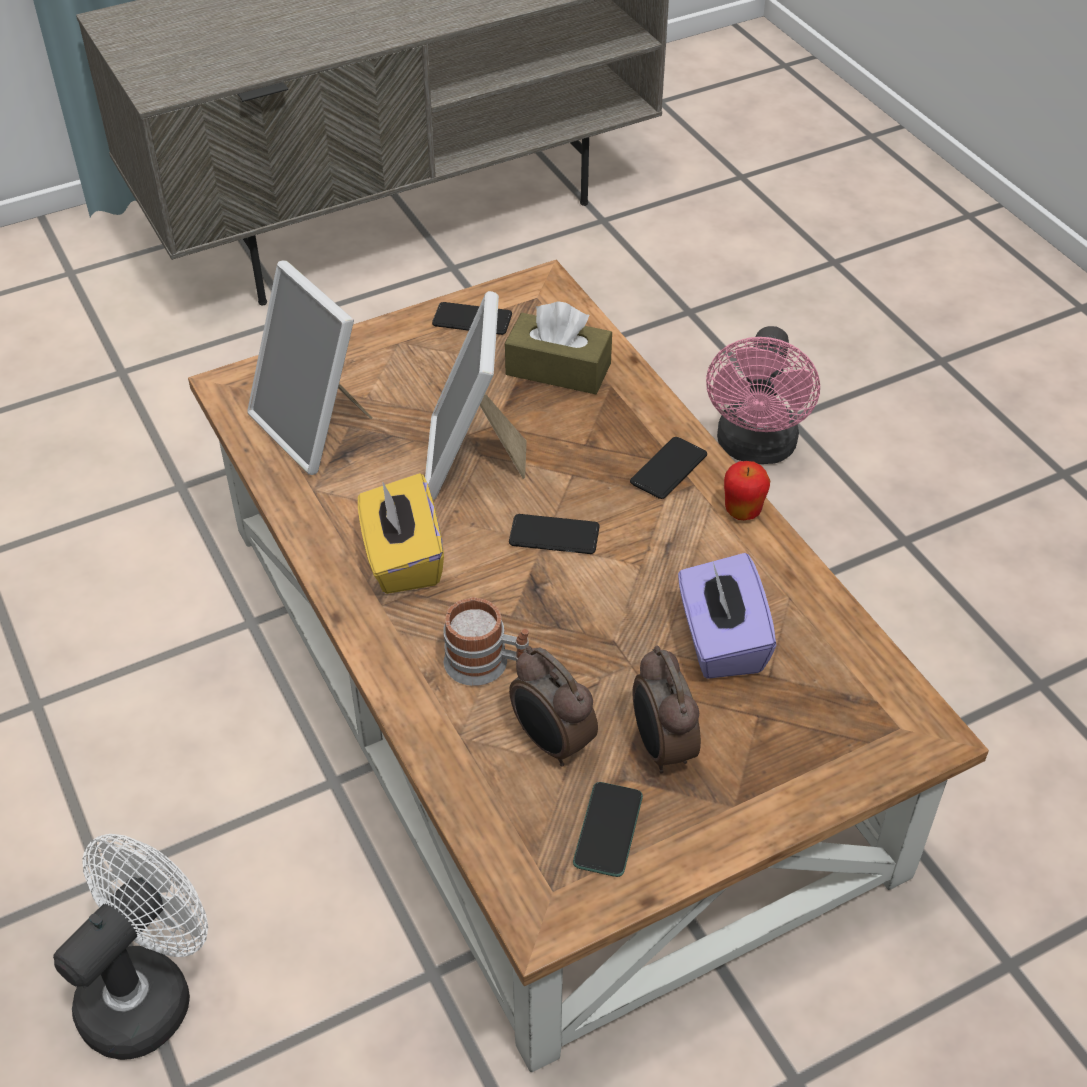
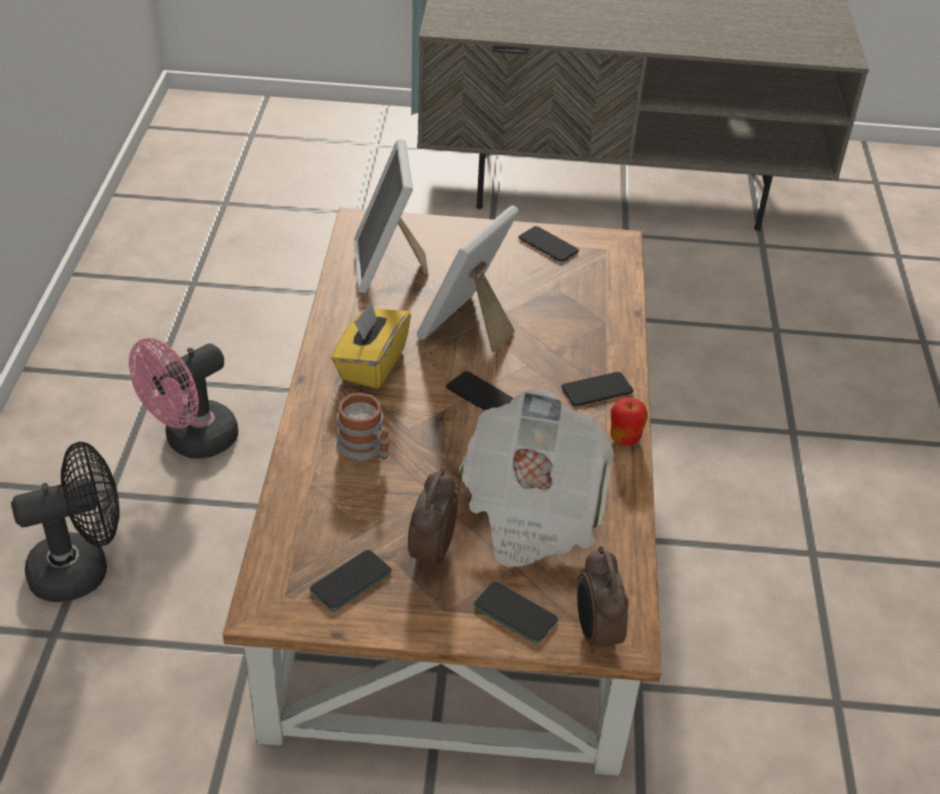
camera: 30 degrees right, 5 degrees down
(147, 991) = (82, 568): white fan -> black fan
(551, 743) = (363, 513): alarm clock -> alarm clock (595, 633)
(558, 369) = (578, 298): brown tissue box -> none
(720, 641) = (532, 509): purple tissue box -> newspaper
(755, 448) = (748, 440): pink fan -> pink fan (192, 442)
(804, 768) = (515, 613): none -> phone

